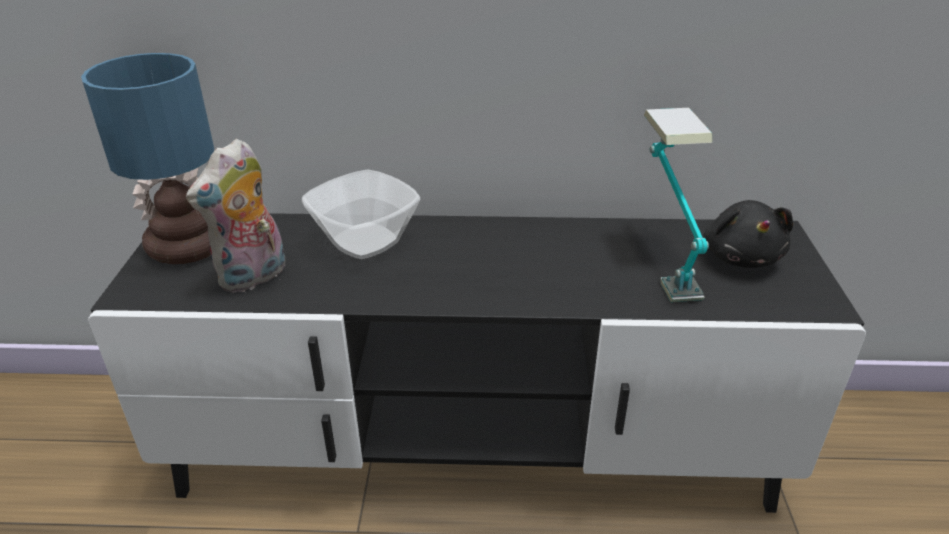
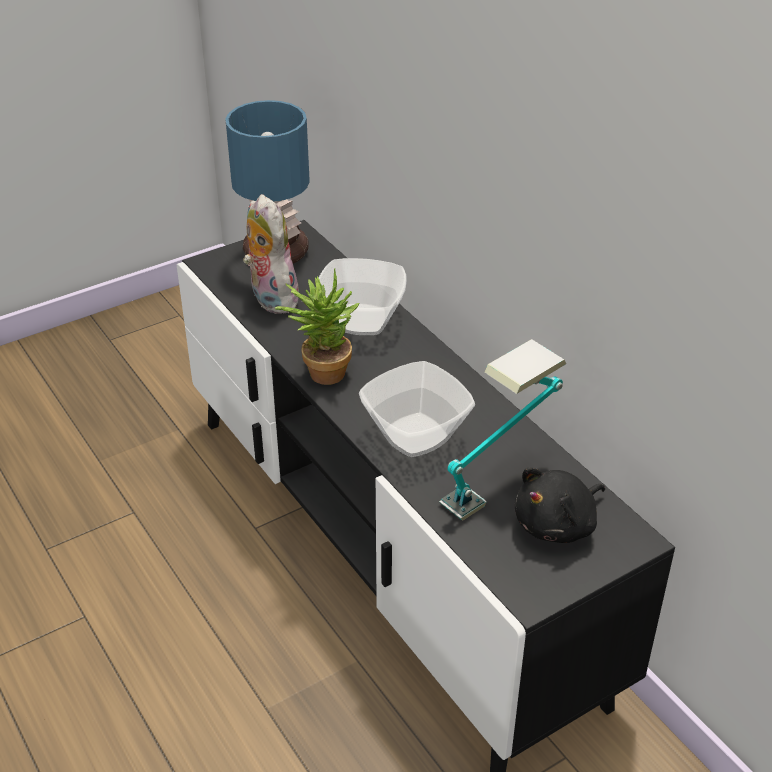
camera: 55 degrees right, 5 degrees up
(253, 277) = (270, 298): plush toy -> plush toy turned 60 degrees clockwise
(409, 292) = (321, 370): none -> potted plant
(565, 279) = (415, 436): none -> bowl

